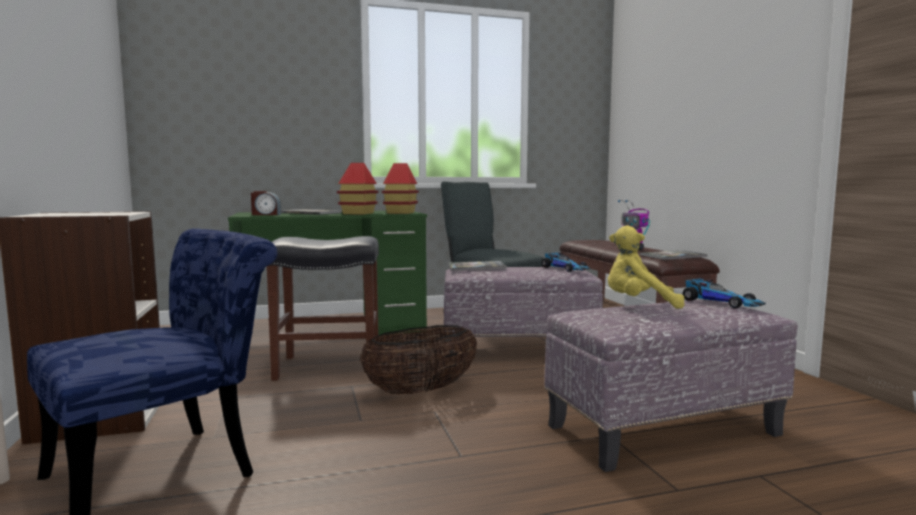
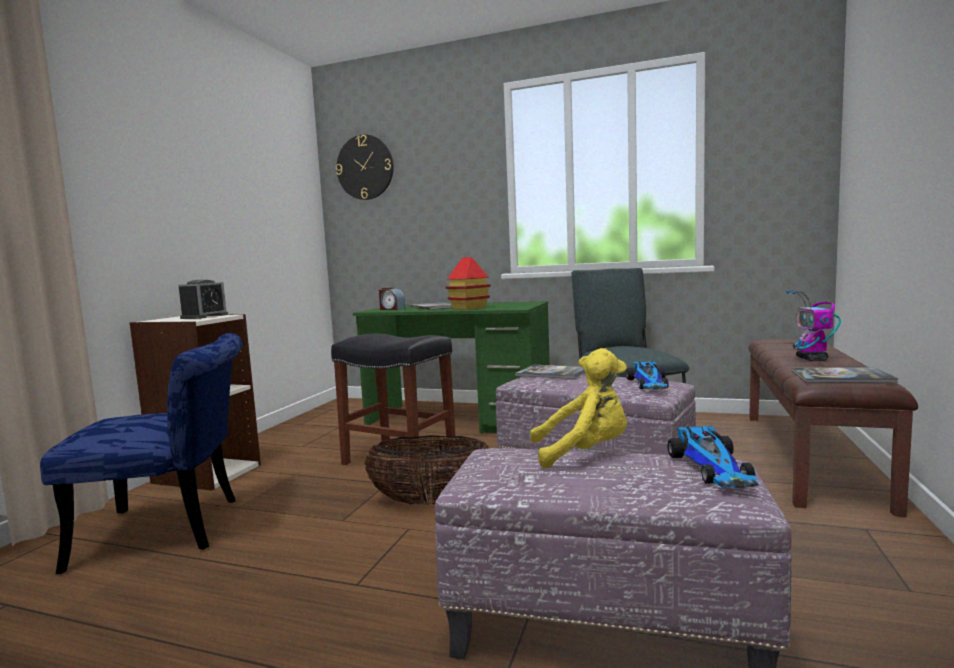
camera: 35 degrees right, 0 degrees up
(103, 212) = (204, 316): none -> alarm clock
(191, 54) = (365, 167): none -> wall clock
(400, 213) = (511, 307): toy house -> none
(638, 305) = (584, 453): yellow plush toy -> yellow plush toy turned 135 degrees clockwise

